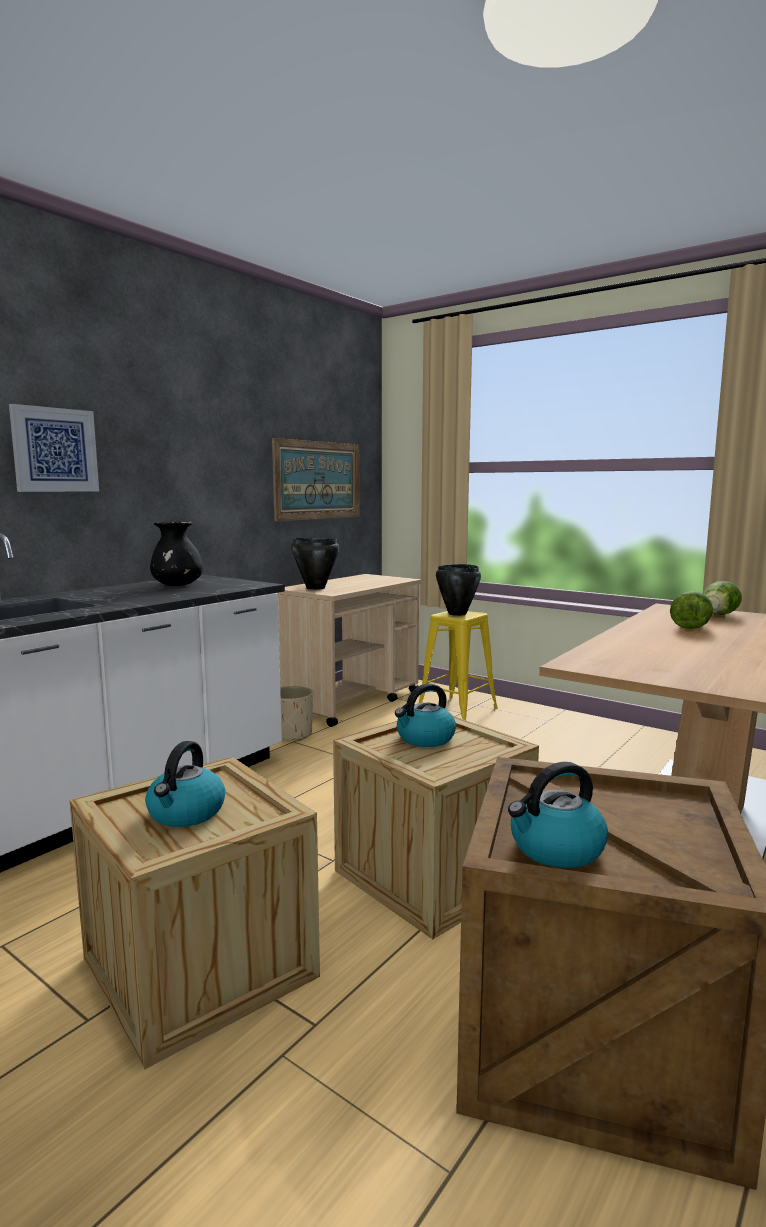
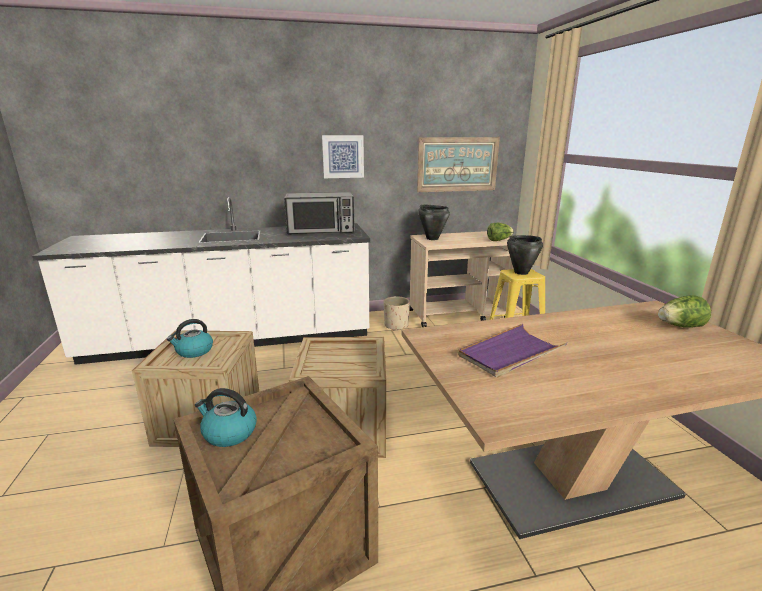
camera: 40 degrees right, 10 degrees up
(54, 450) = (270, 153): picture -> picture (343, 156)
(177, 586) = (321, 230): black vase -> microwave
(425, 739) = (345, 352): kettle -> none
(680, 658) = (510, 353): none -> purple tray
(691, 626) = (614, 330): lettuce -> lettuce (499, 240)

